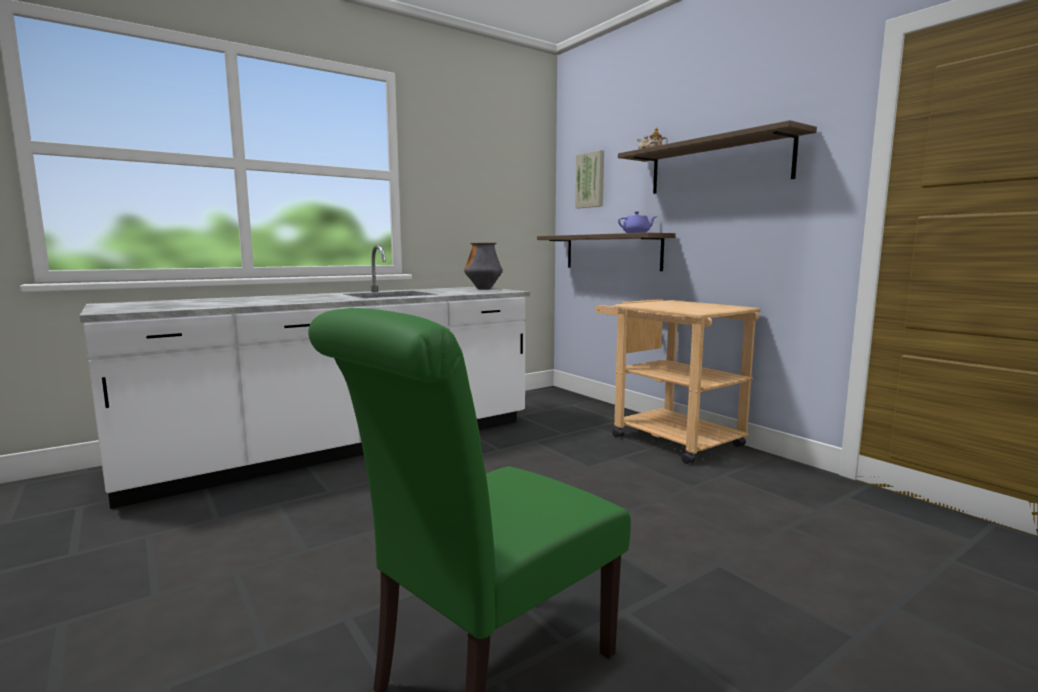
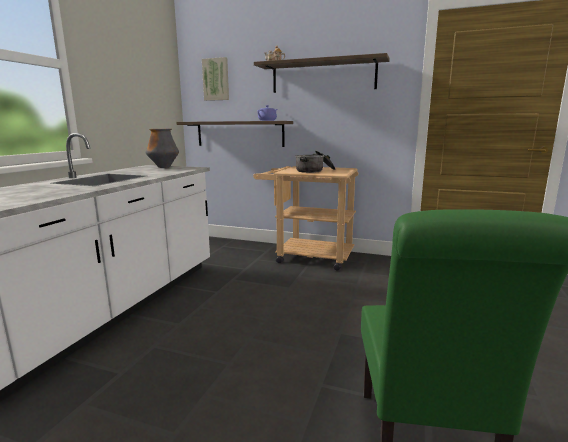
camera: 35 degrees left, 5 degrees up
(677, 306) = (315, 170): none -> cooking pot

